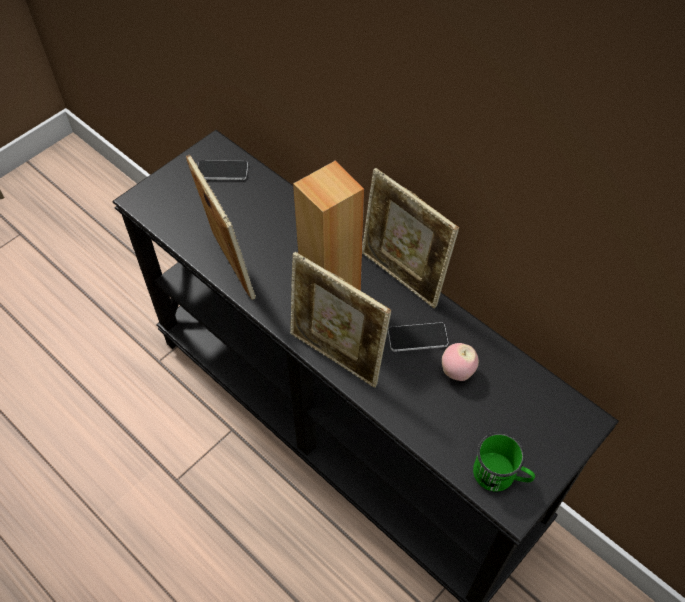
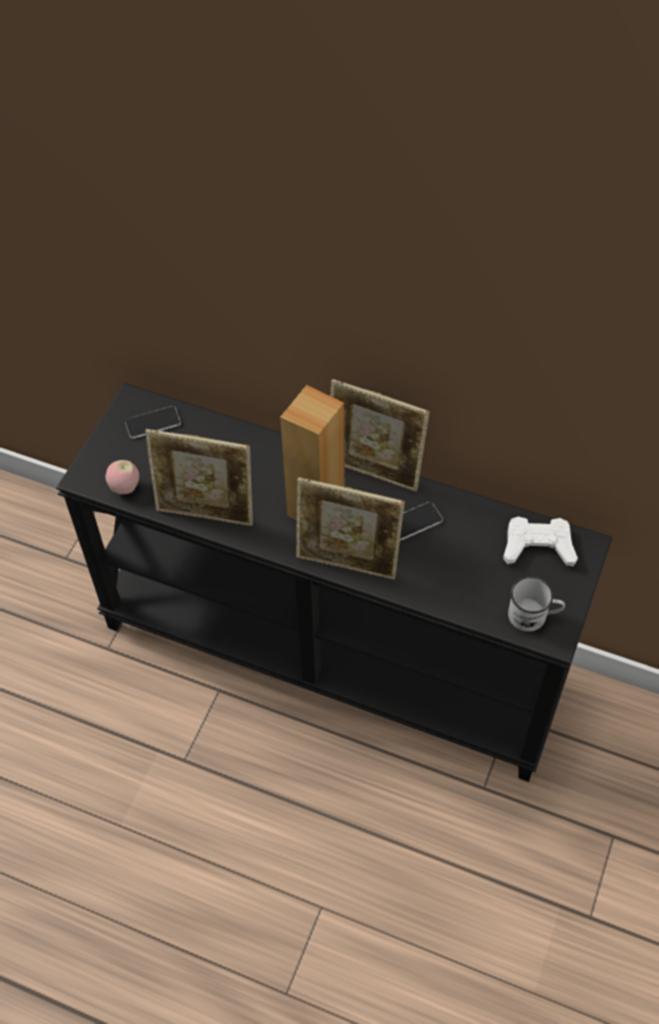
camera: 20 degrees left, 0 degrees up
(229, 265) = (206, 513): picture frame -> picture frame turned 150 degrees clockwise
(457, 371) = (460, 541): apple -> apple (125, 487)
(500, 475) = (533, 616): green mug -> white mug
(535, 403) = (538, 546): none -> white game controller

